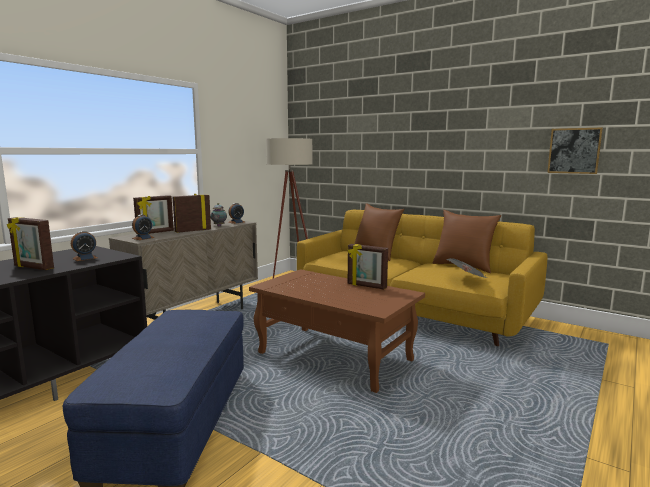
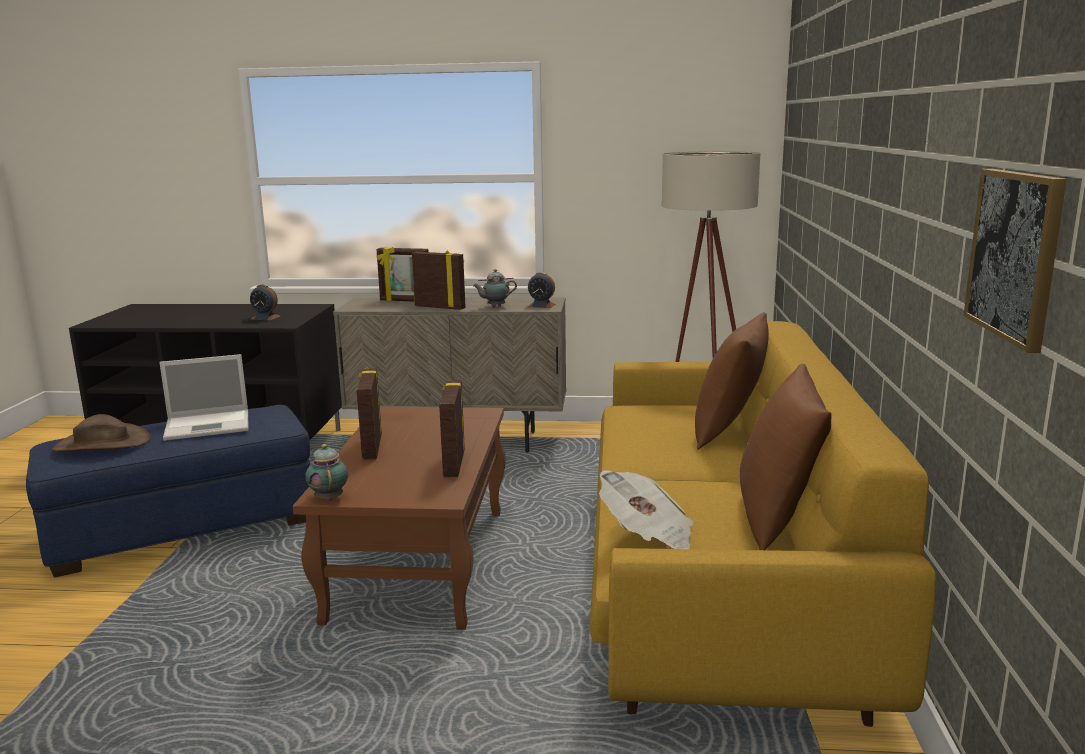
camera: 60 degrees right, 5 degrees up
(33, 267) = (211, 317): picture frame -> picture frame (371, 447)
(143, 238) = (365, 305): alarm clock -> none
(151, 365) = (102, 444): none -> brown hat
(180, 329) = (209, 425): none -> laptop
(383, 310) = (329, 498): none -> teapot

